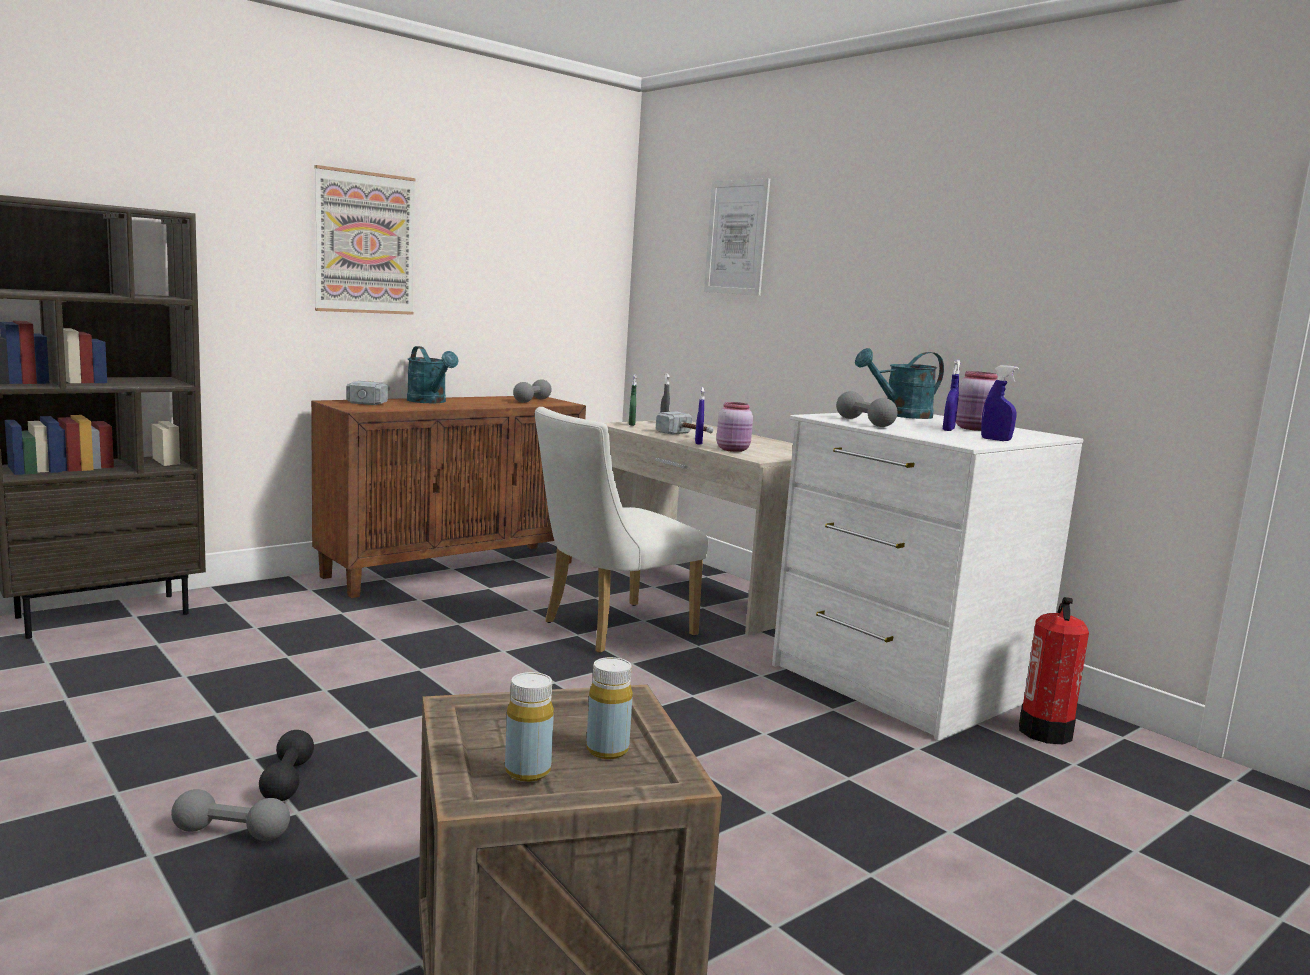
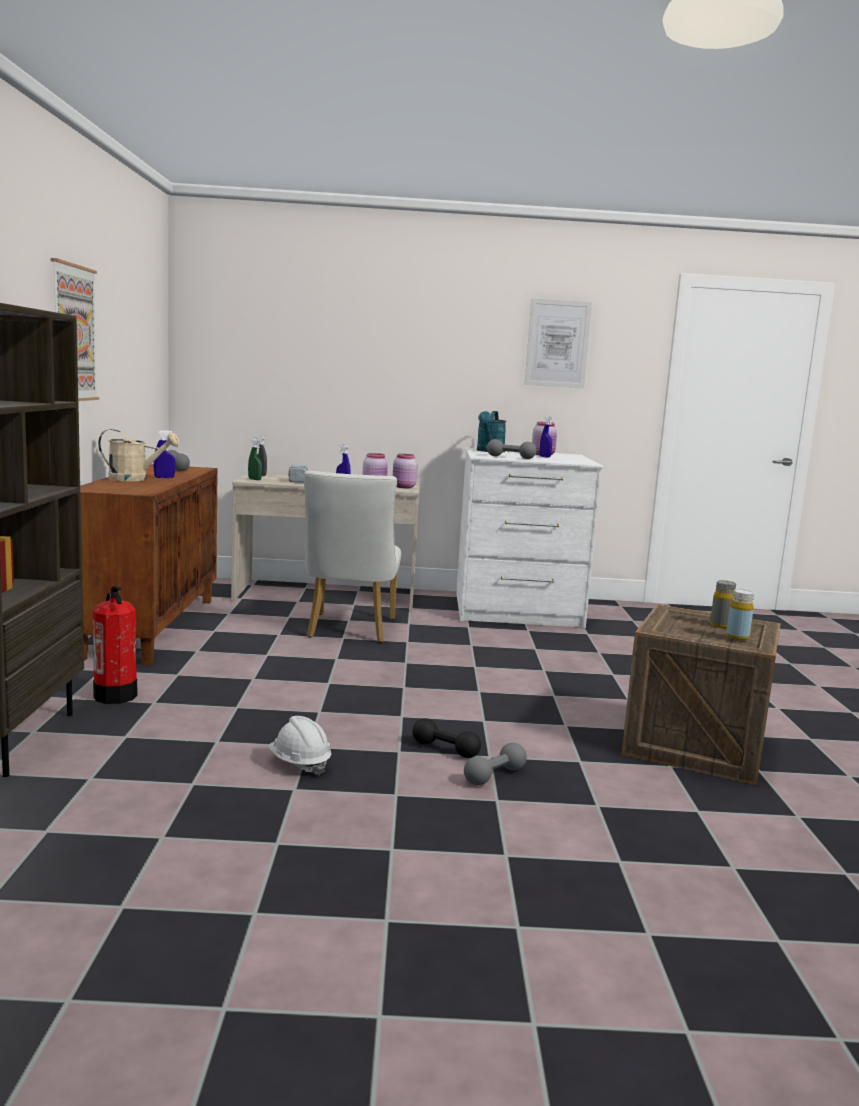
camera: 50 degrees left, 0 degrees up
(160, 724) = (299, 764): none -> white hard hat
(375, 401) = (103, 484): hammer -> none
(430, 402) = (135, 479): turquoise watering can -> beige watering can
(607, 750) = (720, 625): yellow bottle -> grey bottle
(736, 237) = (297, 328): picture -> picture (557, 344)
(774, 456) = (403, 487): none -> pink jar
(995, 439) = (579, 459): blue spray bottle -> blue spray bottle (164, 477)
(1045, 732) = (600, 612): fire extinguisher -> fire extinguisher (115, 696)

